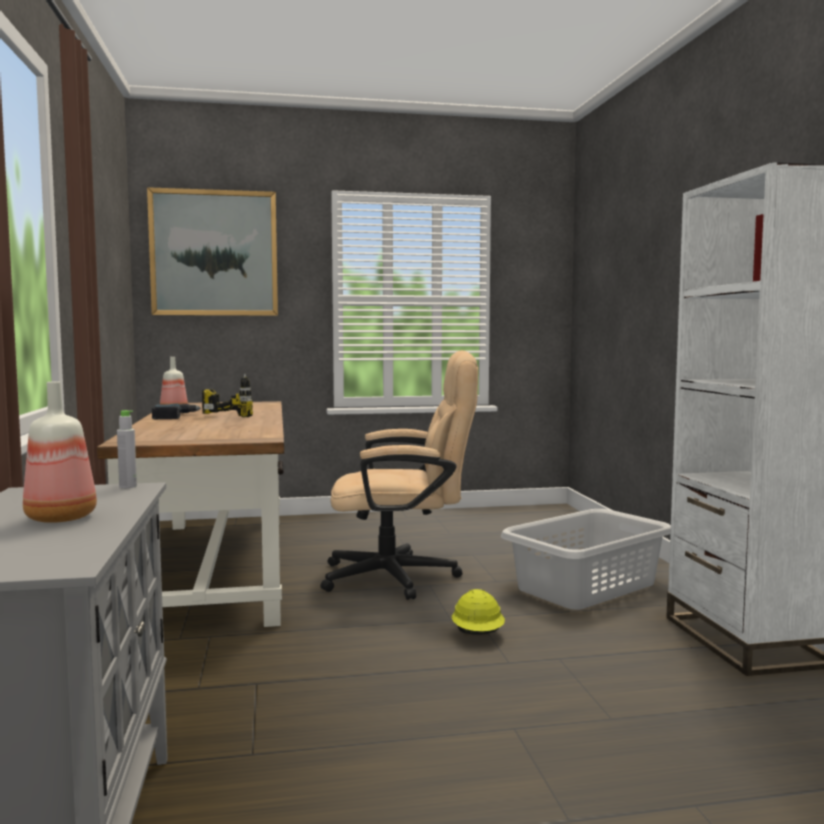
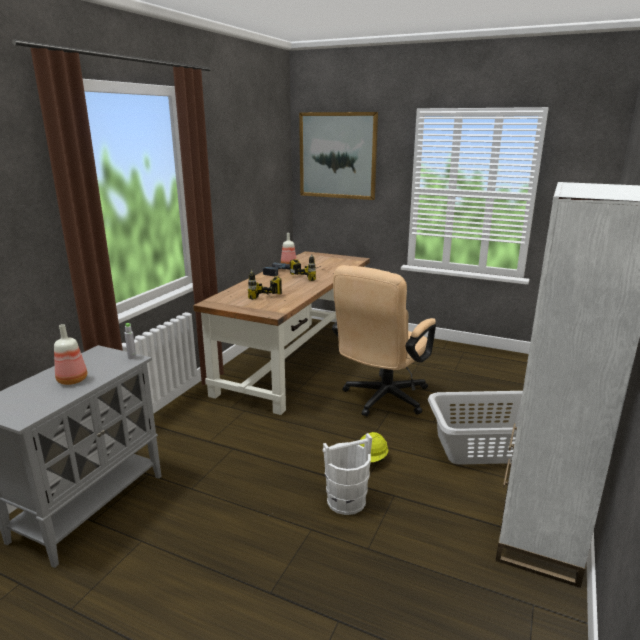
camera: 35 degrees right, 15 degrees up
(224, 432) = (268, 300): none -> power drill
(403, 577) = (381, 400): beige office chair -> beige office chair turned 90 degrees clockwise
(513, 683) = (346, 501): none -> white bucket

